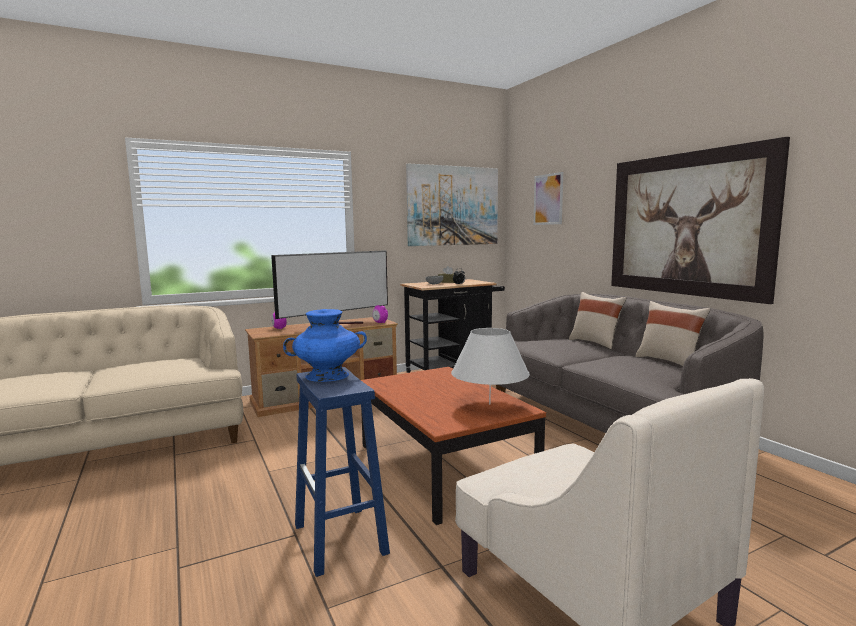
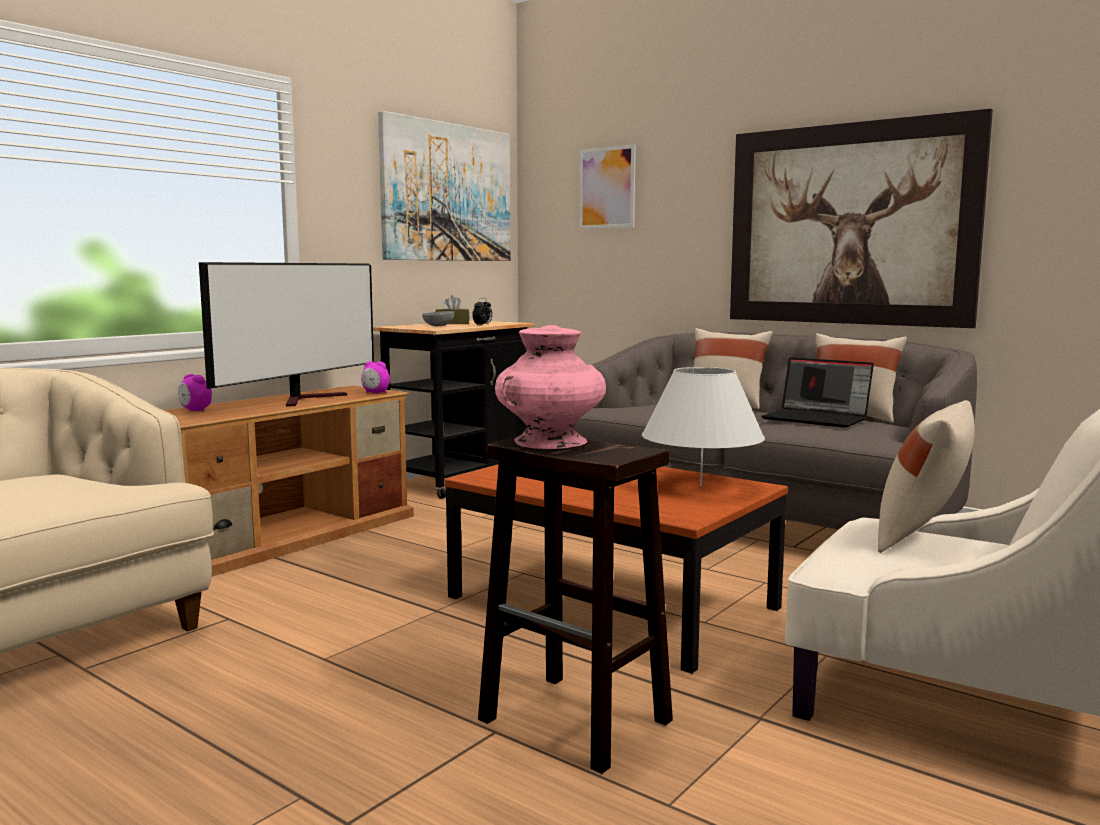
camera: 25 degrees left, 0 degrees up
(328, 375) = (551, 442): blue vase -> pink vase
(341, 540) = (578, 721): blue stool -> brown stool
(574, 469) = (922, 538): none -> beige pillow
(631, 362) = (817, 419): none -> laptop

